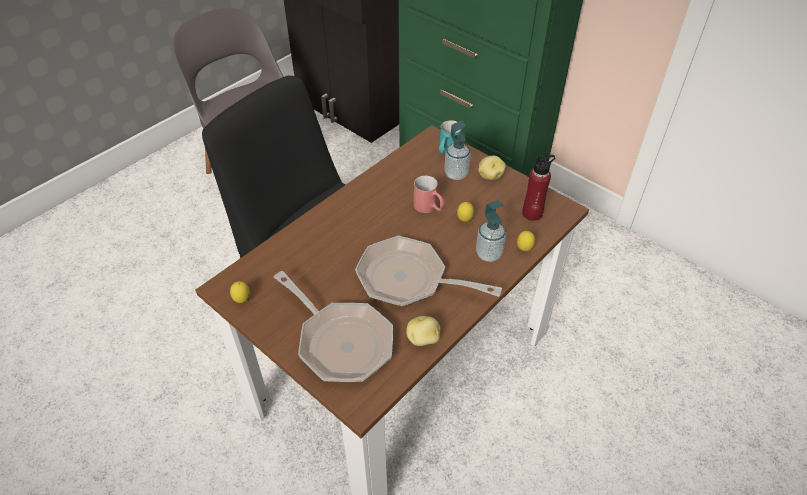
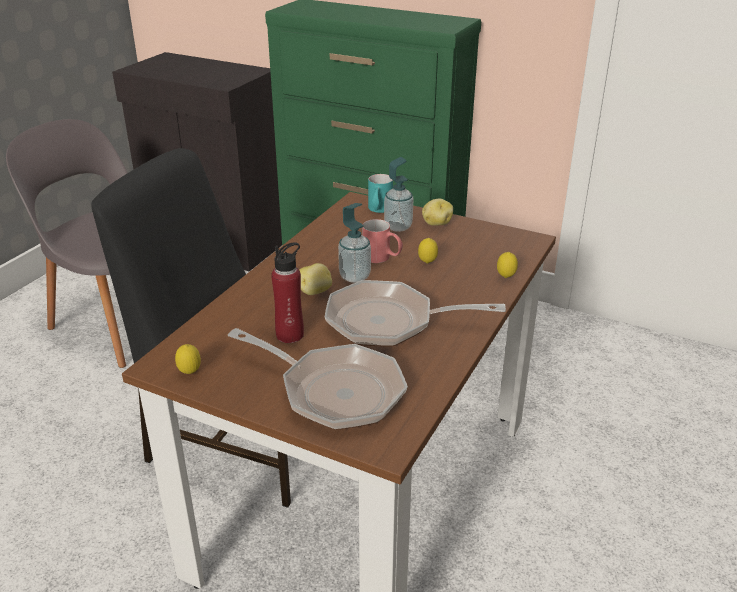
camera: 15 degrees left, 15 degrees down
(423, 339) = (433, 372): potato -> potato (315, 292)
(488, 254) = (469, 287): soap dispenser -> soap dispenser (354, 277)
(532, 214) = (498, 247): red bottle -> red bottle (290, 335)

